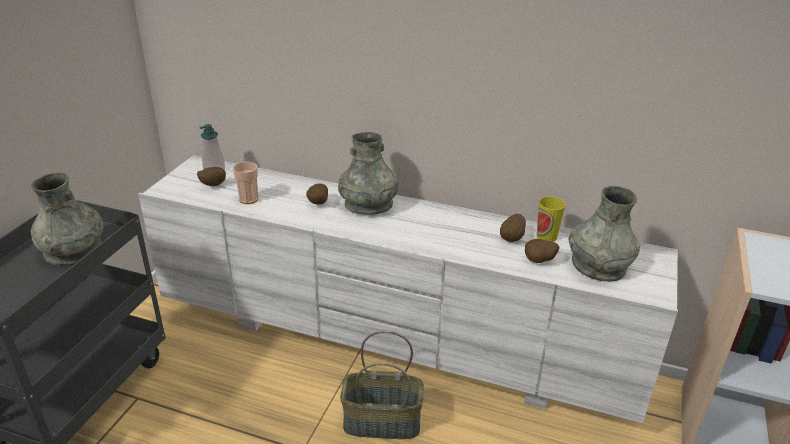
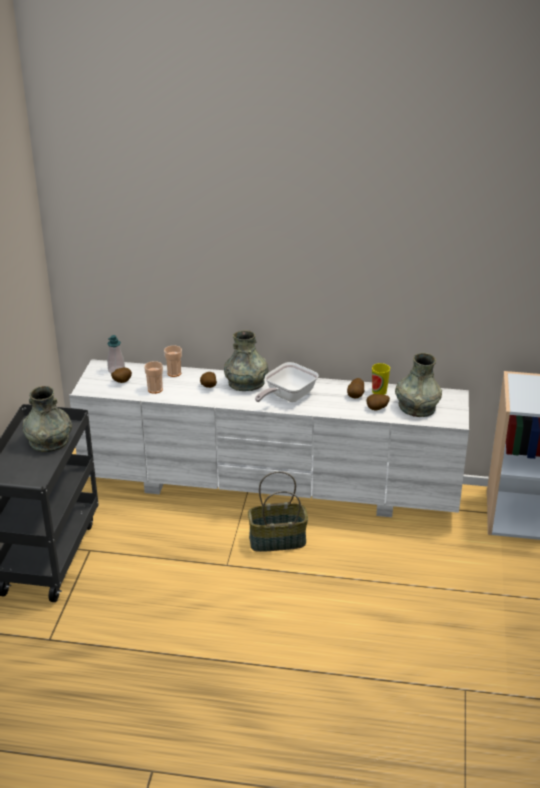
camera: 10 degrees left, 0 degrees up
(282, 181) = (174, 373): none -> cup
(416, 229) = (287, 397): none -> frying pan

